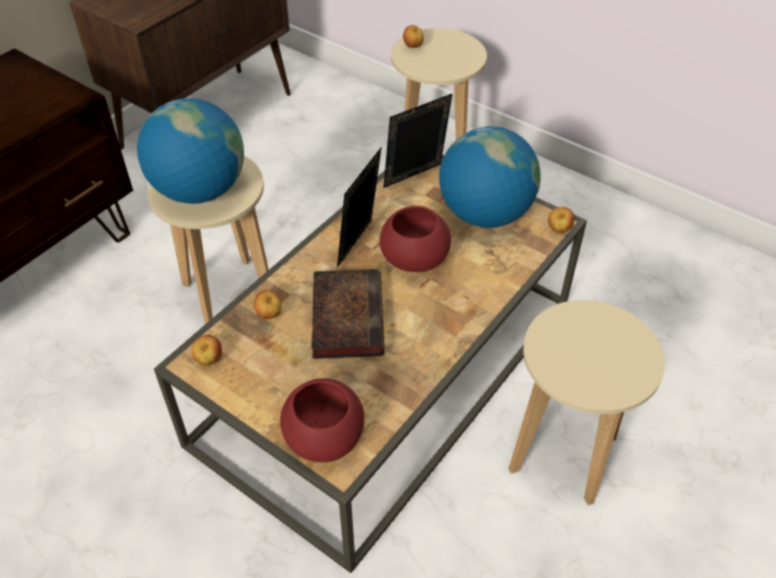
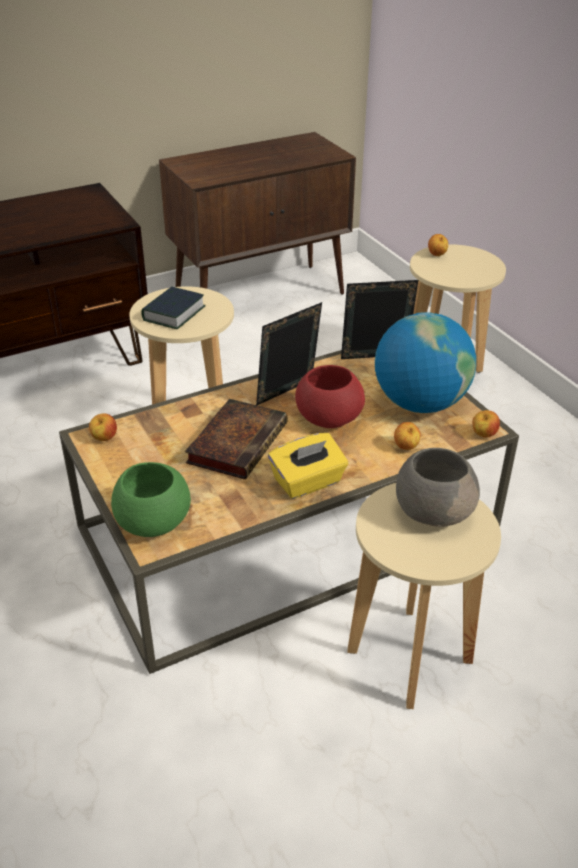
camera: 25 degrees right, 10 degrees down
(199, 191) = (174, 313): globe -> book
(269, 315) = (175, 422): apple -> apple (406, 447)
(324, 438) = (152, 523): red bowl -> green bowl
(440, 336) = (308, 482): none -> yellow tissue box
(587, 333) = (433, 510): none -> grey bowl

